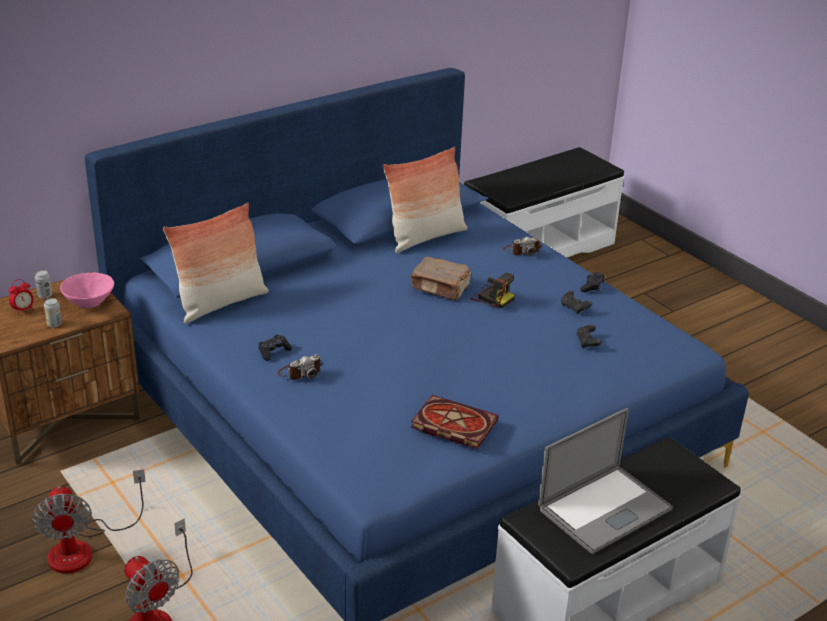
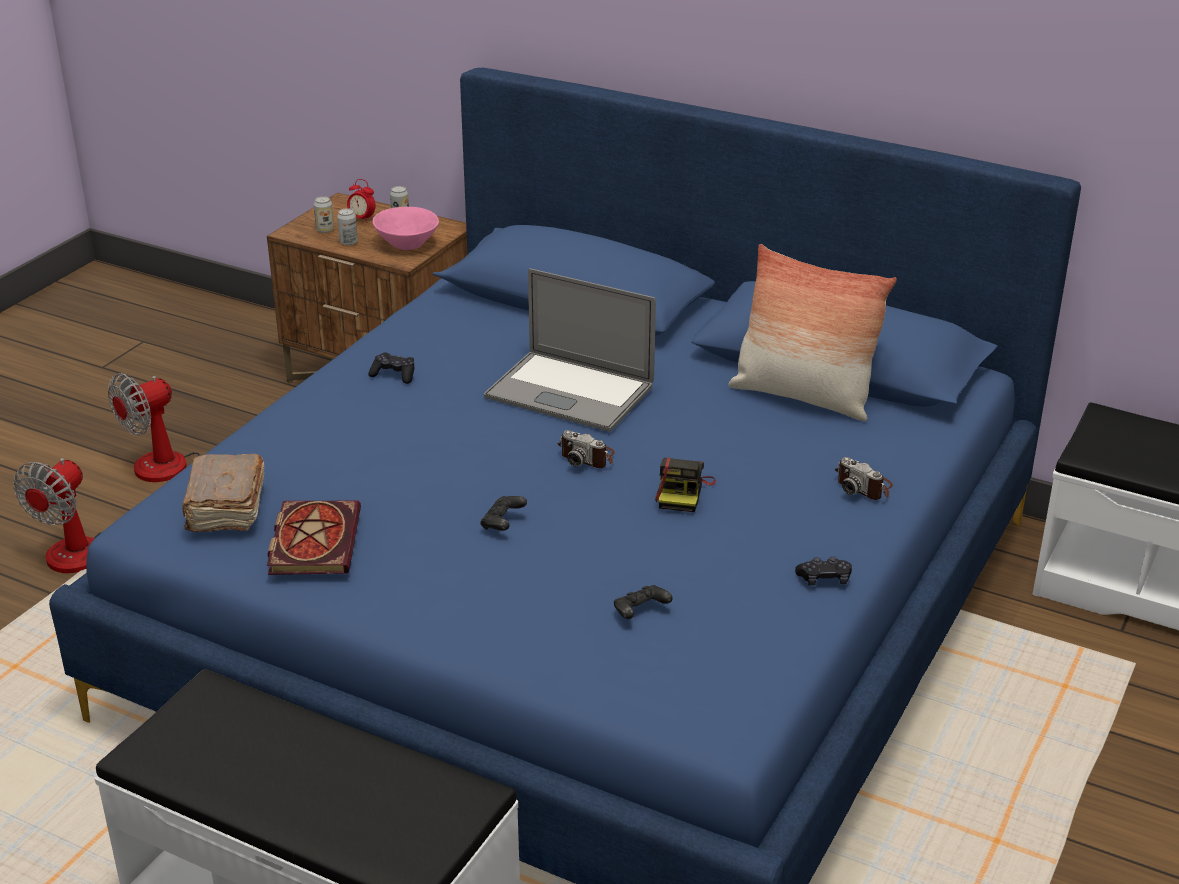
camera: 65 degrees right, 0 degrees up
(20, 328) = (325, 230): none -> can
(221, 303) = (474, 311): pillow -> none
(300, 372) = (361, 404): camera -> camera (587, 456)
(441, 287) = (666, 444): brown book -> brown book (225, 508)
(574, 308) = (732, 575): black game controller -> black game controller (503, 523)
(604, 509) = (271, 758): laptop -> laptop (569, 392)

